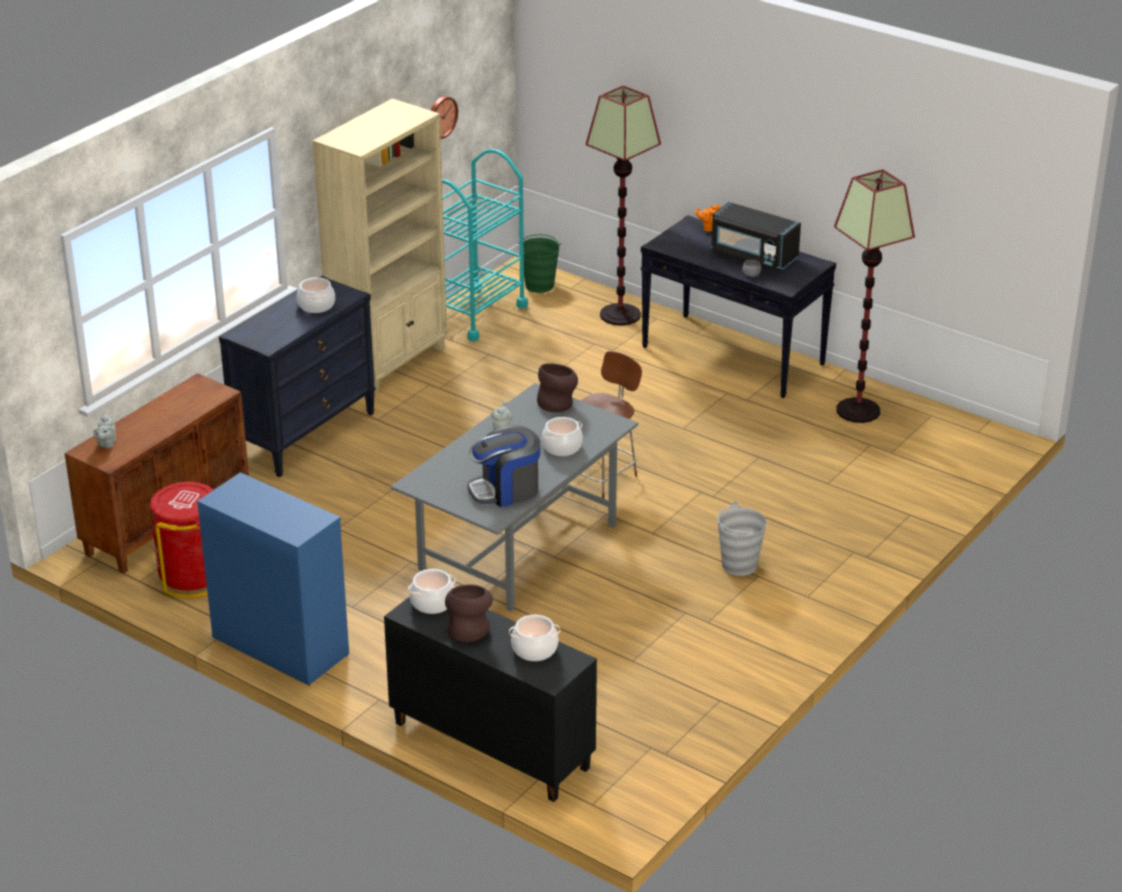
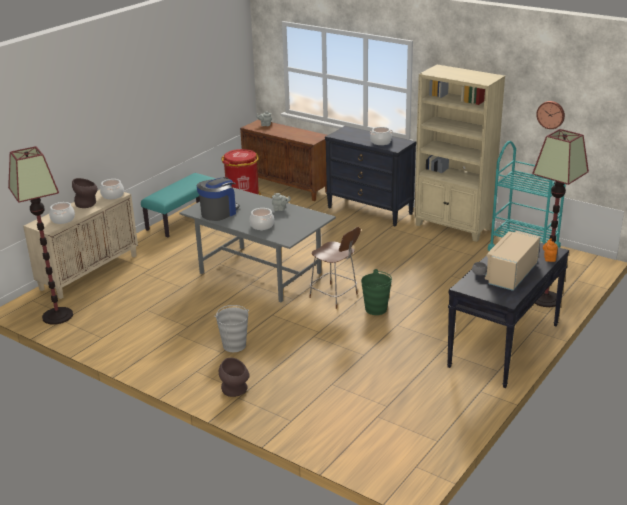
camera: 90 degrees right, 5 degrees down
(280, 646) = (183, 219): blue dresser -> turquoise bench
(489, 745) = (89, 272): black cabinet -> beige cabinet
(505, 490) = (219, 212): coffee machine -> coffee machine turned 60 degrees clockwise
(539, 285) = (573, 269): green bucket -> green bucket (376, 309)
(557, 403) = (311, 223): brown vase -> brown vase (235, 391)
(753, 256) = (511, 274): black microwave -> beige microwave
(858, 411) = (436, 402): floor lamp -> floor lamp (57, 316)

